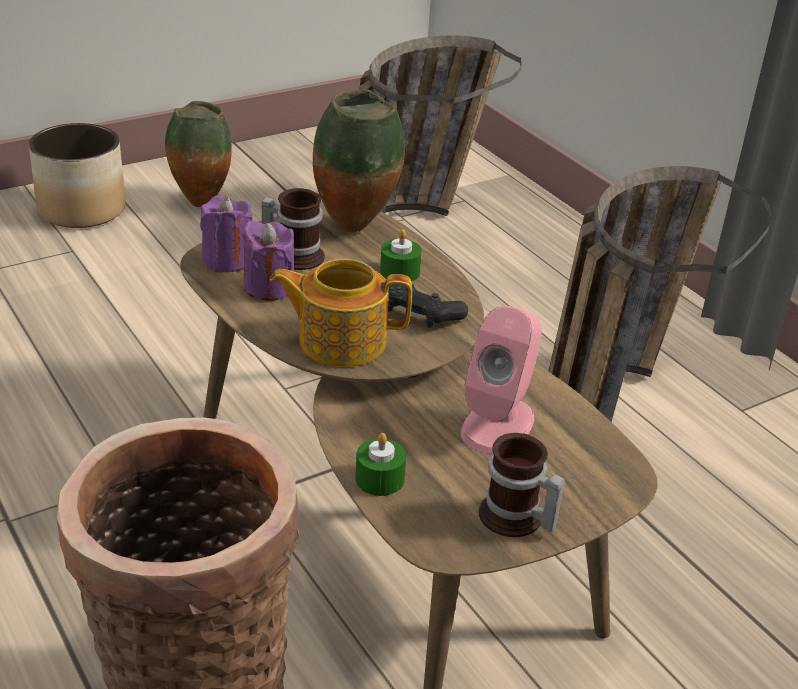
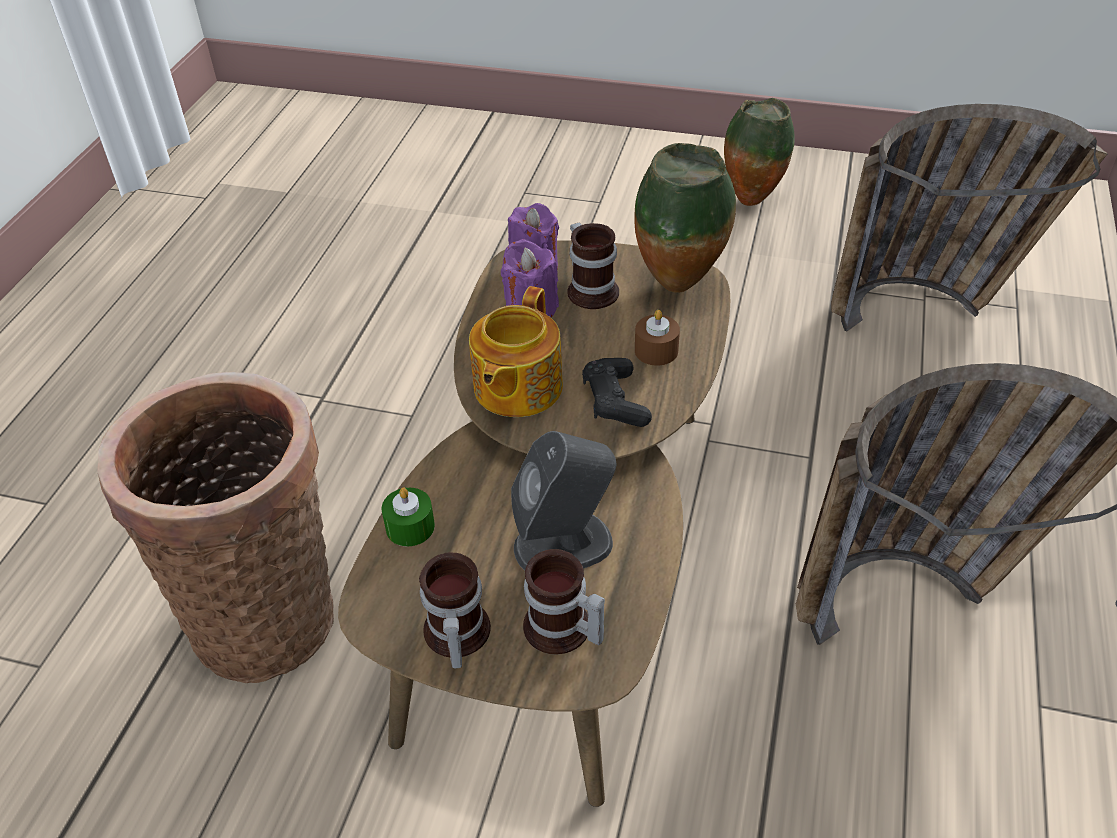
camera: 50 degrees right, 10 degrees up
(81, 209) = (647, 167): planter -> none
(340, 340) = (516, 388): teapot -> teapot turned 120 degrees counterclockwise
(400, 272) = (656, 350): green candle -> brown candle
(498, 424) = (564, 544): pink speaker -> grey speaker
(573, 472) = (561, 631): none -> mug

